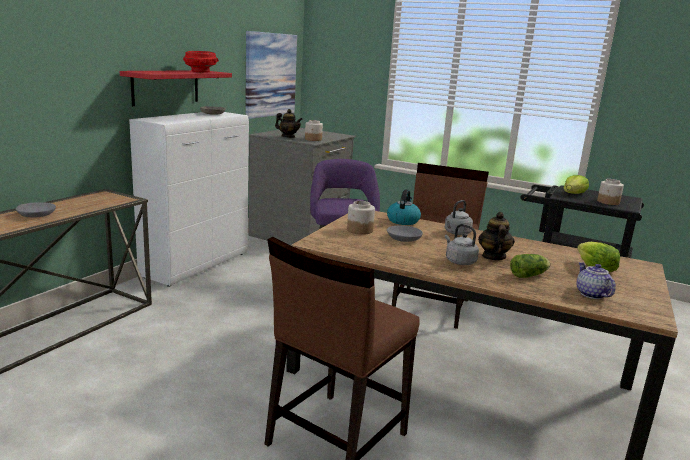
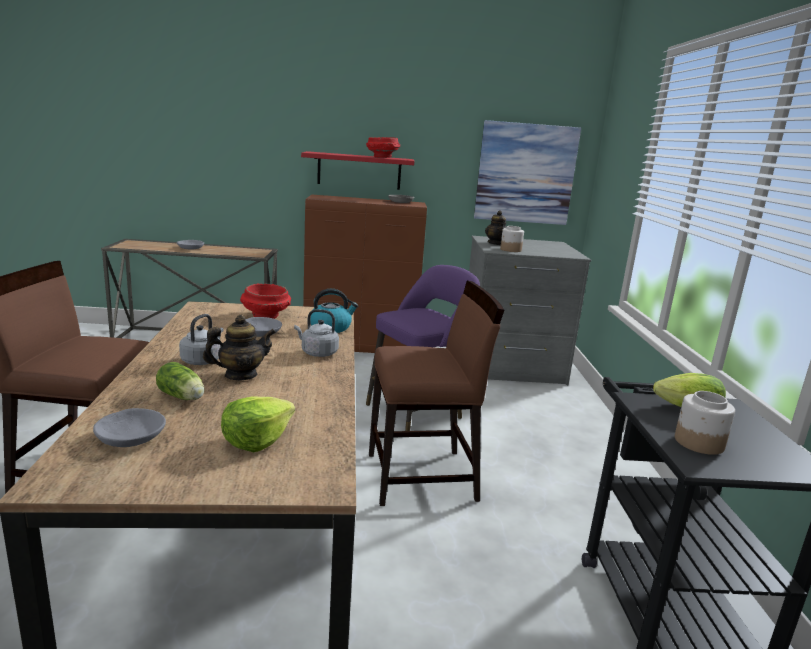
camera: 60 degrees right, 0 degrees up
(197, 265) = (361, 347): white cabinet -> brown cabinet
(359, 230) = (266, 316): jar -> red bowl
(590, 294) = (131, 436): teapot -> grey bowl

